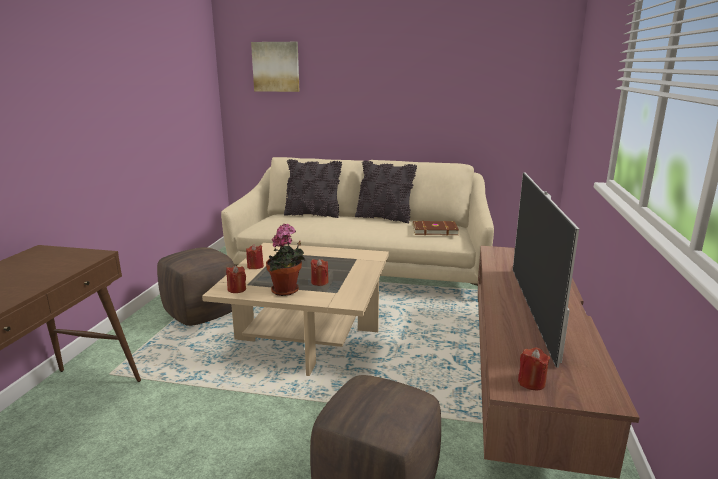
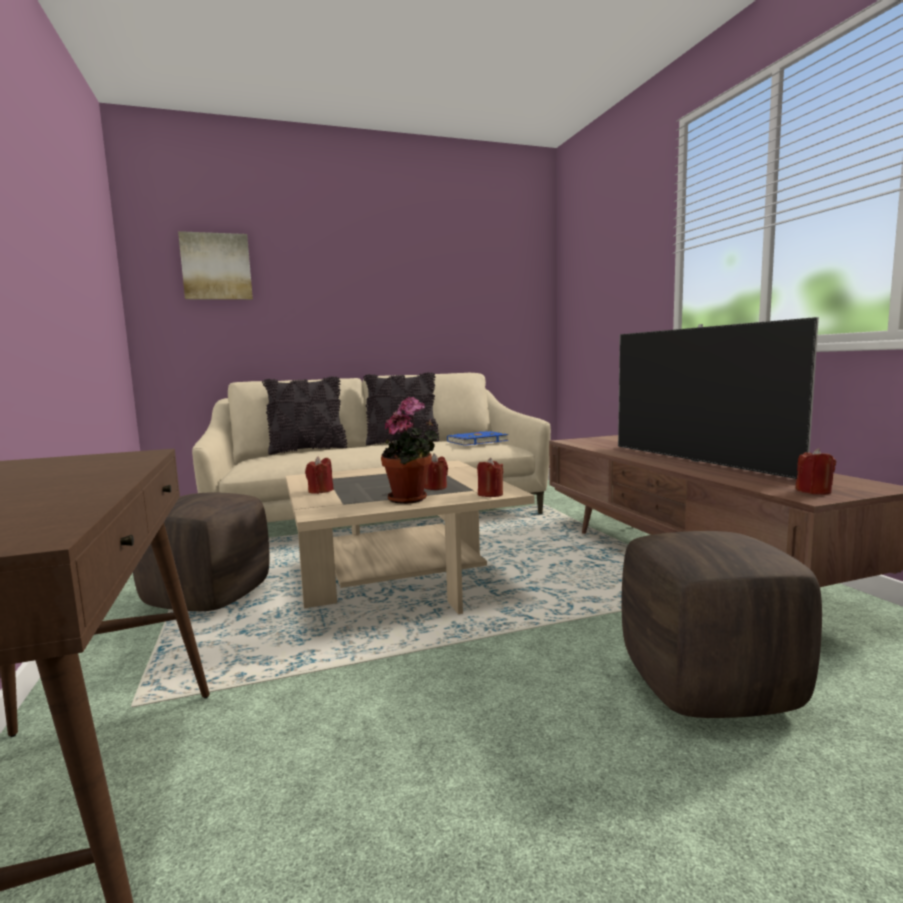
camera: 30 degrees left, 10 degrees down
(237, 289) = (339, 509): red candle -> red candle (490, 494)
(434, 230) = (476, 441): brown book -> blue book

